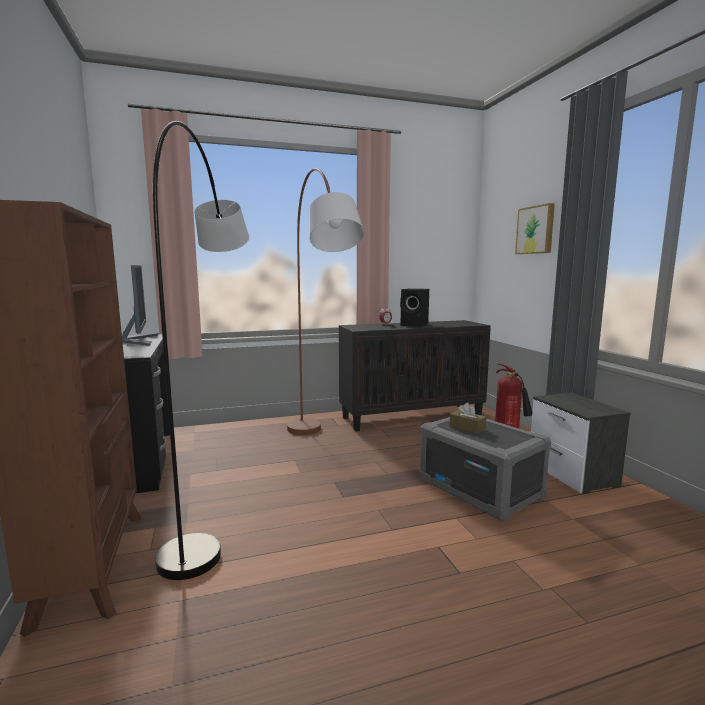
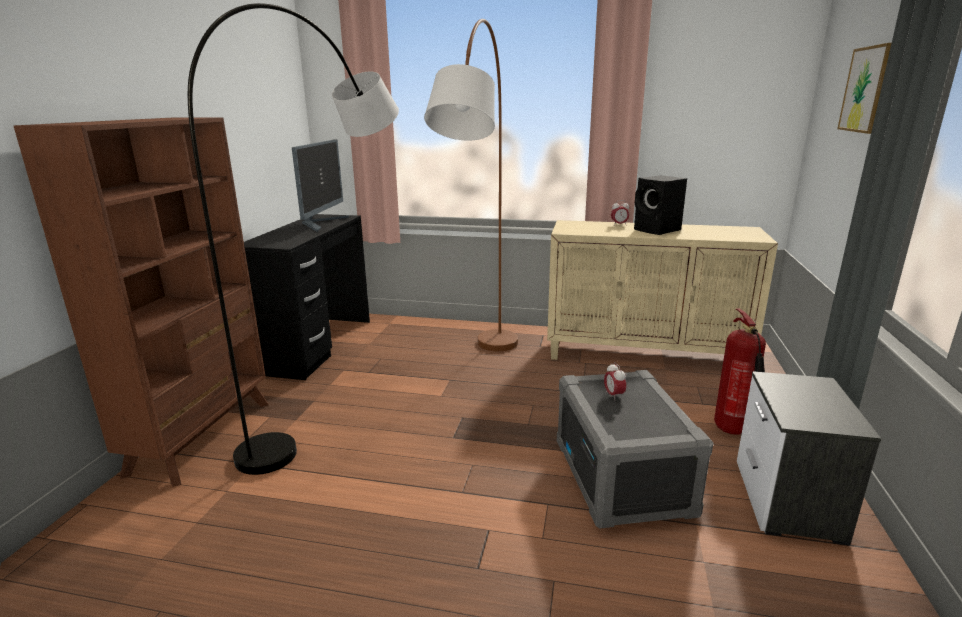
camera: 30 degrees right, 10 degrees up
(412, 417) = (645, 354): black cabinet -> beige cabinet
(467, 428) = (613, 395): brown tissue box -> alarm clock

